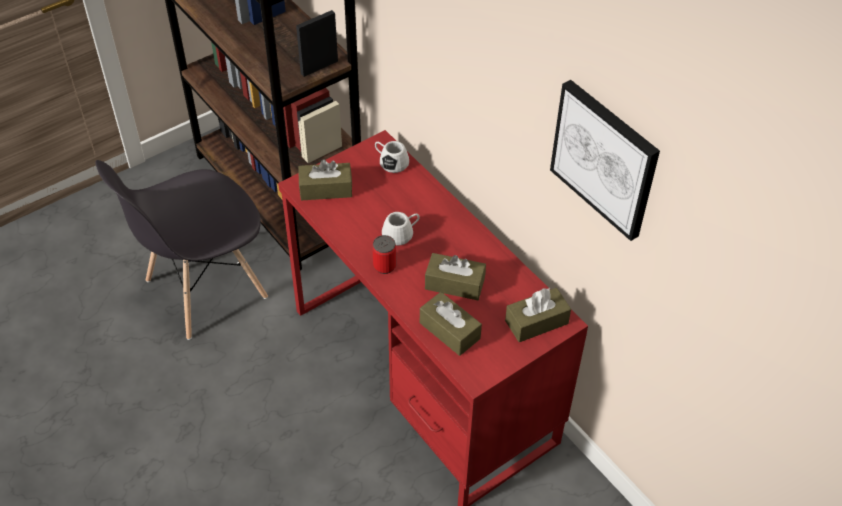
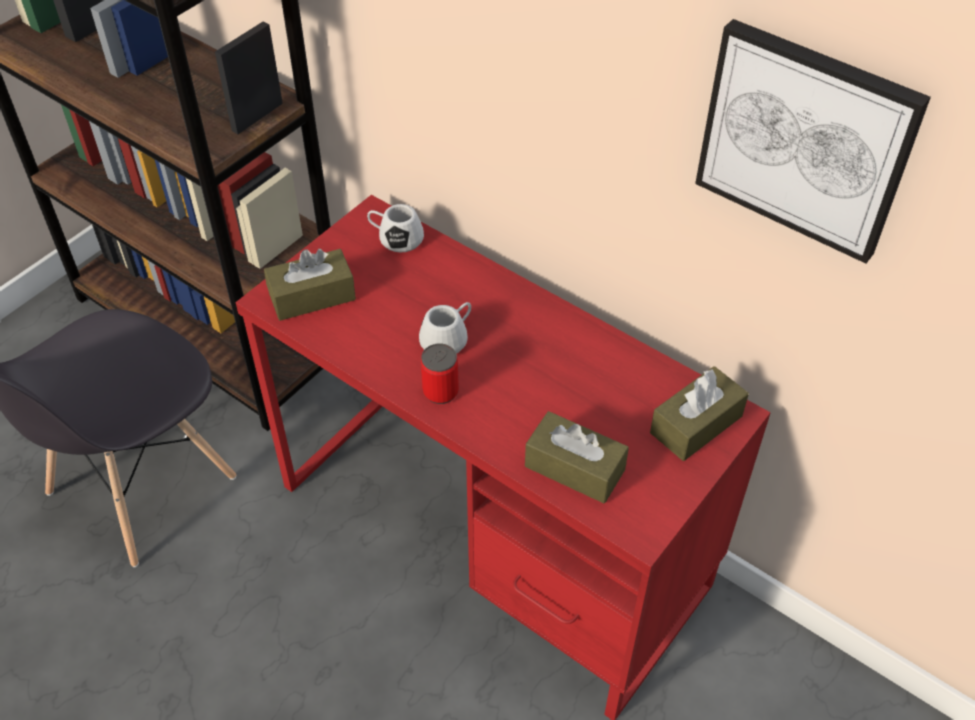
camera: 15 degrees left, 0 degrees up
(454, 284) = (555, 395): brown tissue box -> none

